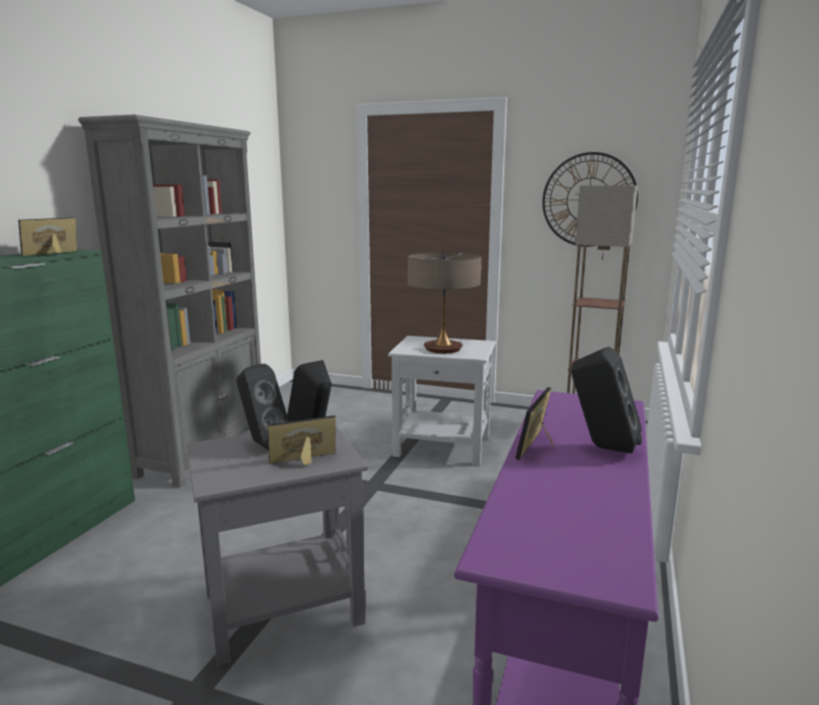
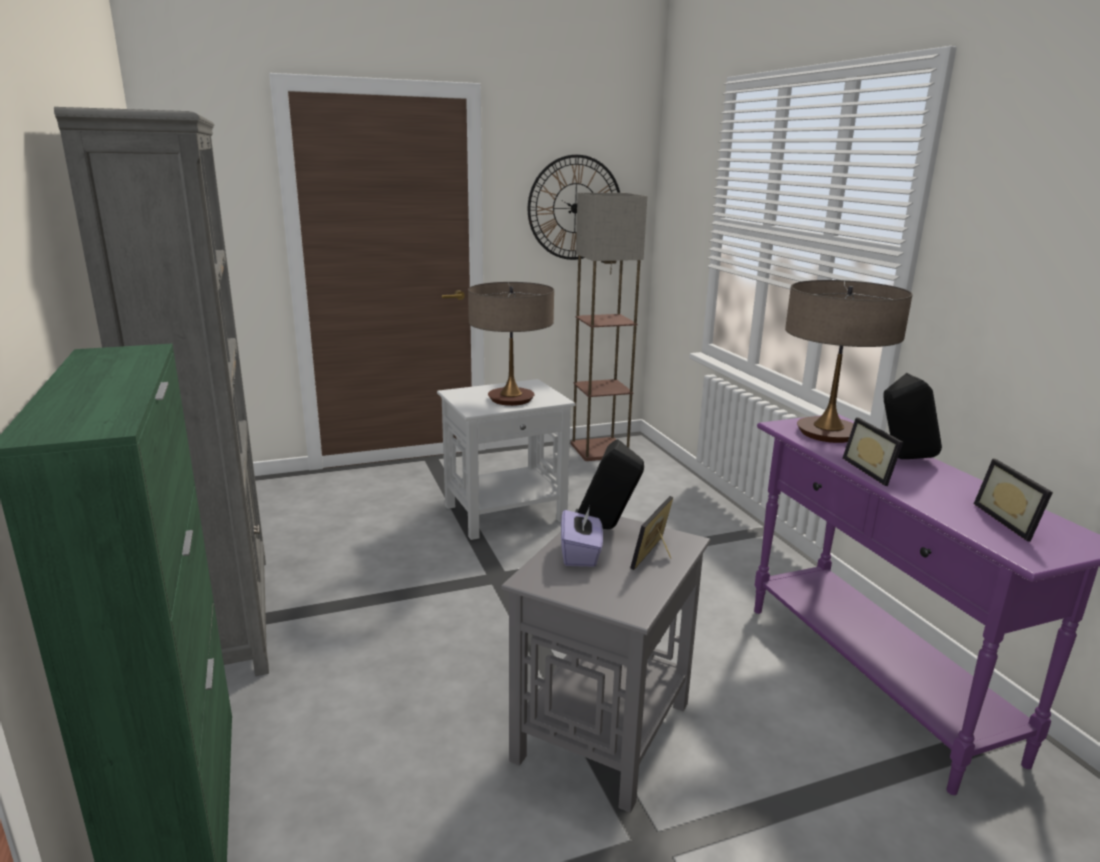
camera: 40 degrees left, 5 degrees up
(54, 254) = (140, 362): picture frame -> picture frame (1012, 521)
(262, 444) = (580, 554): black speaker -> purple tissue box
(580, 411) = (827, 433): none -> table lamp

